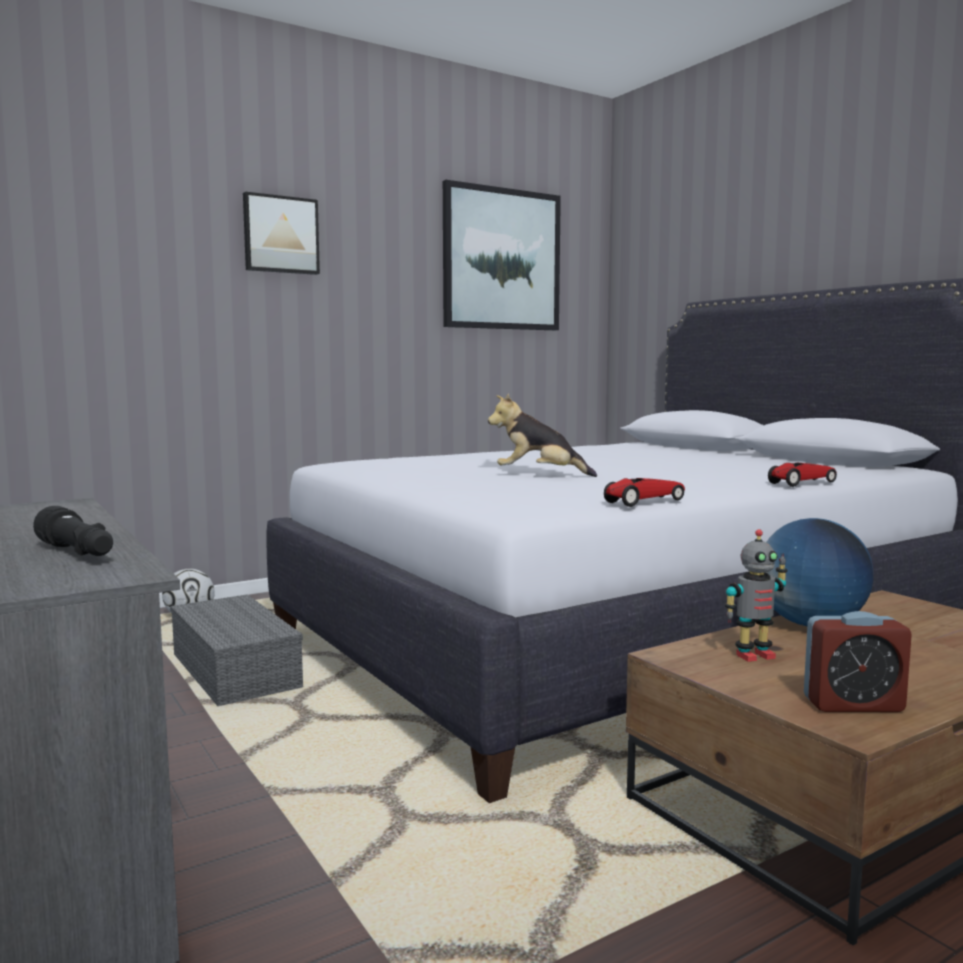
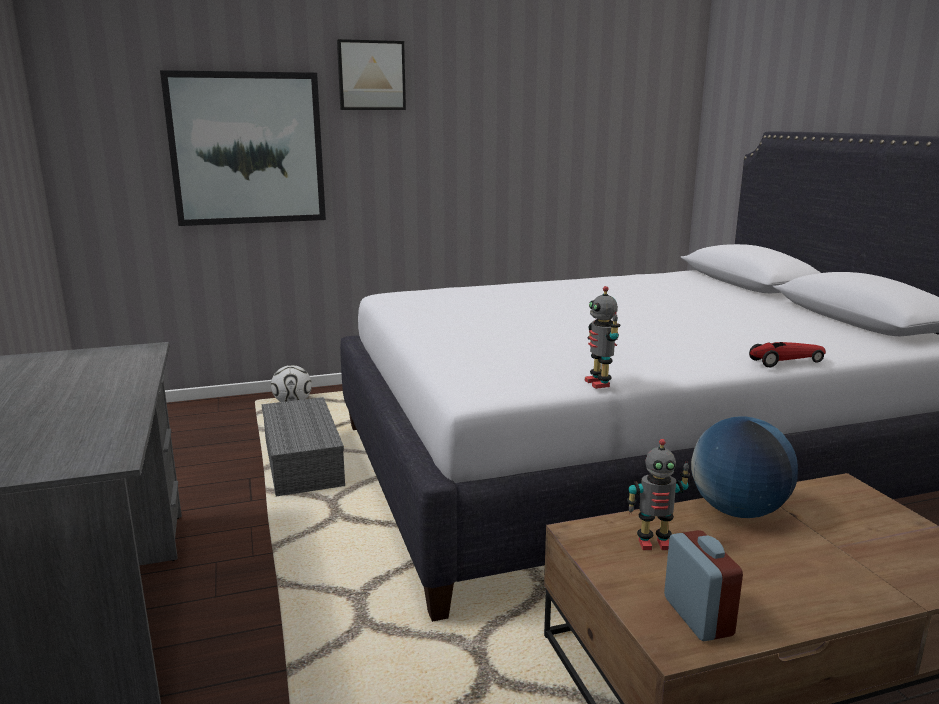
camera: 15 degrees right, 10 degrees up
(78, 553) = (100, 425): black flashlight -> none
(501, 259) = (586, 83): picture -> picture (247, 149)
(539, 475) = (548, 327): plush toy -> none
(644, 502) = (599, 383): toy car -> toy robot
(853, 704) = (697, 616): alarm clock -> alarm clock turned 120 degrees counterclockwise

